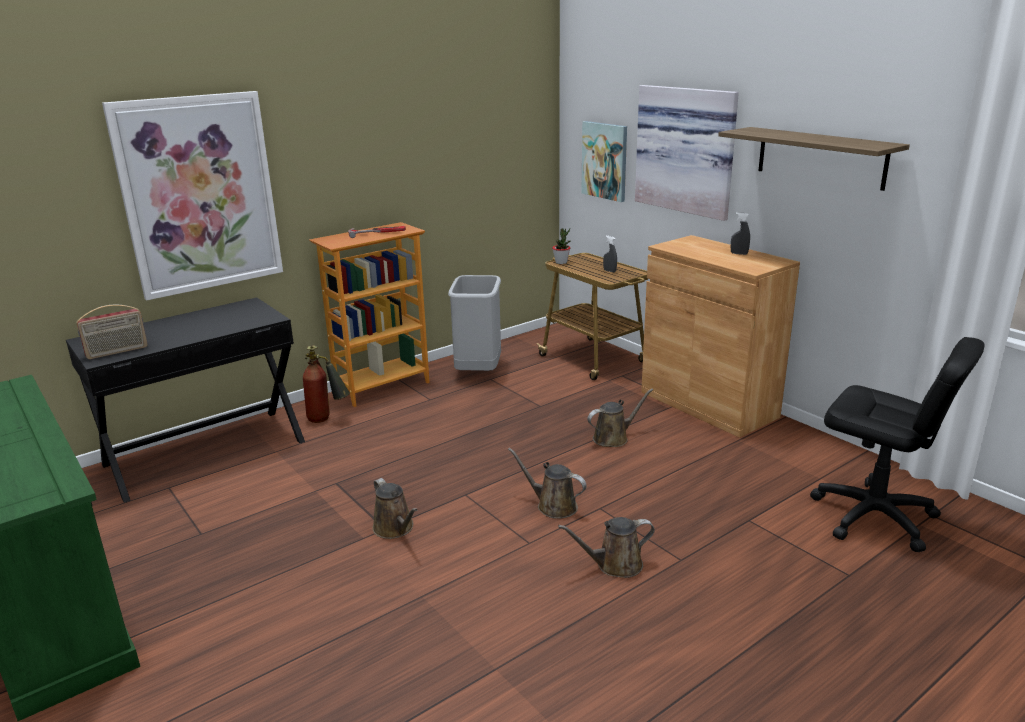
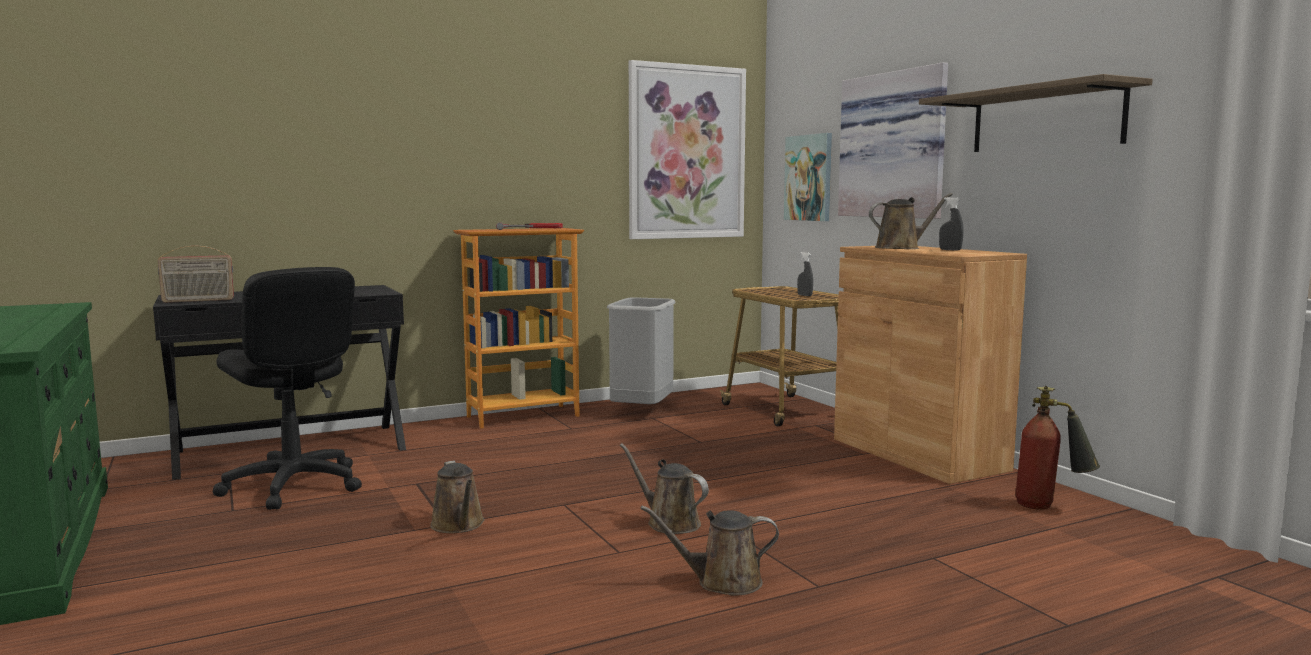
camera: 10 degrees right, 15 degrees down
(199, 194) = (333, 160): picture -> picture (686, 152)
(327, 419) = (443, 435): fire extinguisher -> fire extinguisher (1050, 507)
(561, 262) = (751, 290): potted plant -> none
(613, 438) = (779, 472): brown watering can -> brown watering can (901, 248)
(874, 517) = (1124, 570): black office chair -> black office chair (293, 486)

